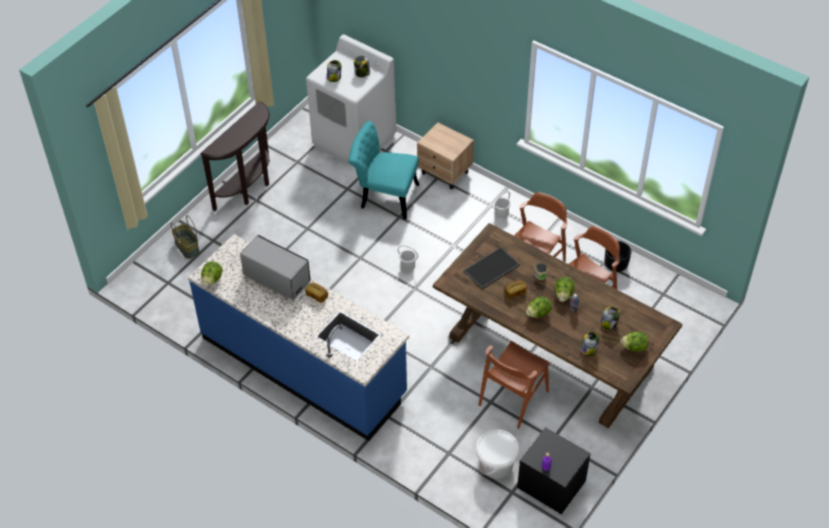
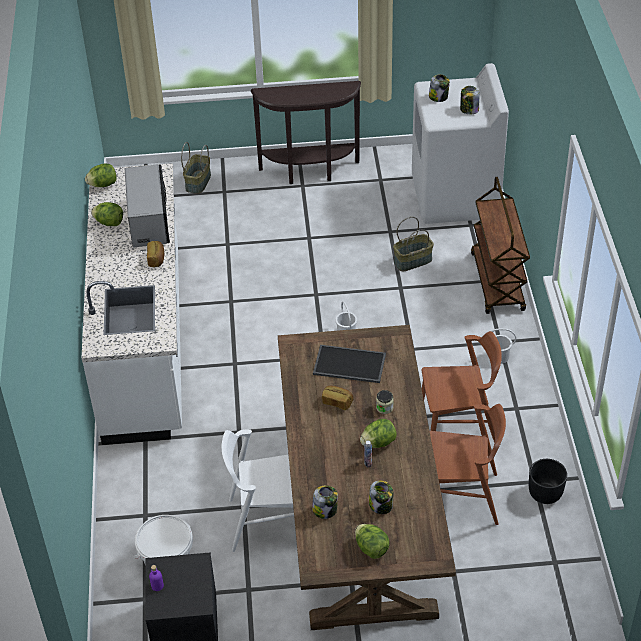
camera: 50 degrees right, 5 degrees down
(304, 366) = (145, 342): blue counter -> white counter
(384, 196) = (413, 260): turquoise chair -> basket
(445, 173) = (498, 282): beige nightstand -> brown cart
(513, 398) = (267, 521): brown chair -> white chair
(538, 313) = (330, 438): lettuce -> lettuce (109, 223)

